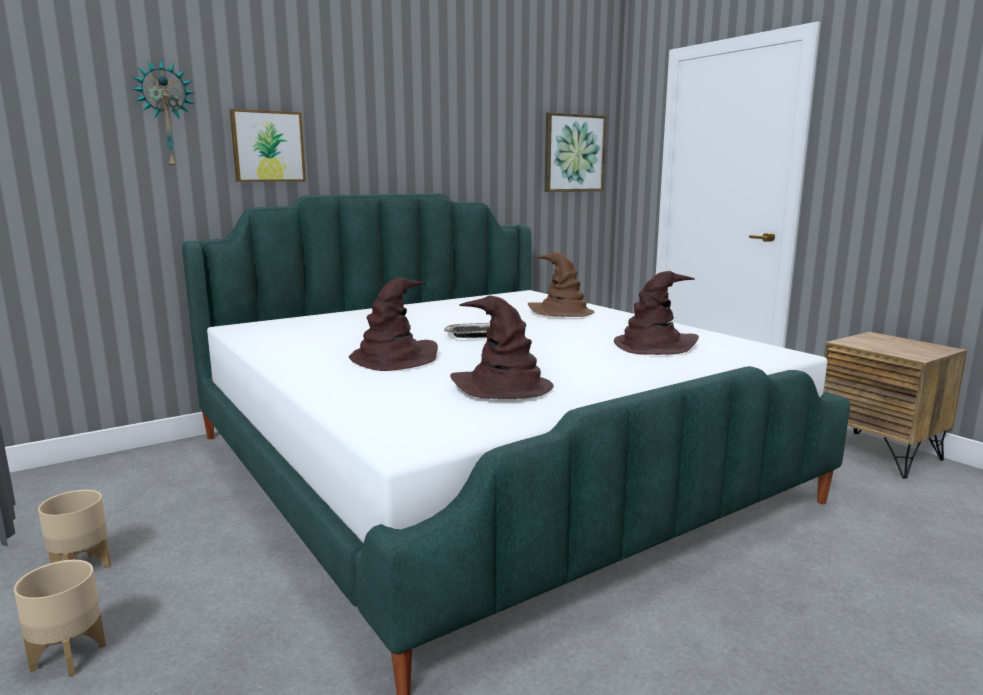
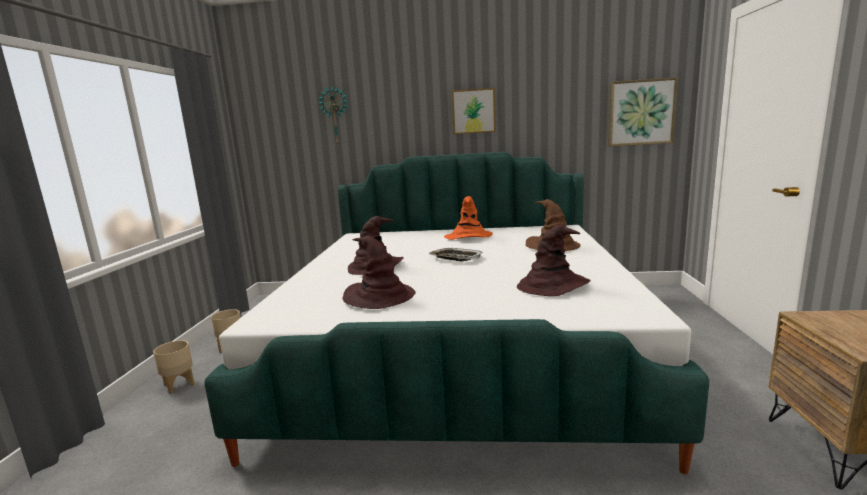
camera: 40 degrees right, 0 degrees up
(267, 146) = (390, 128): picture -> picture (473, 111)
(431, 312) = (468, 237): none -> orange hat

